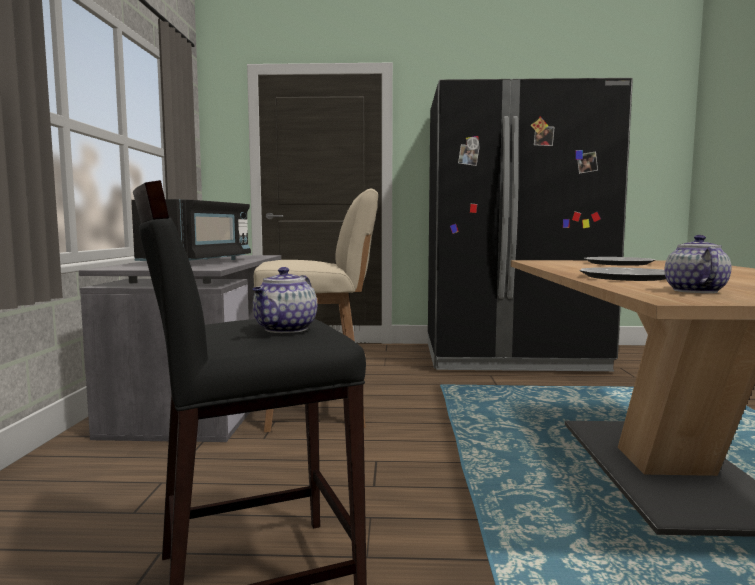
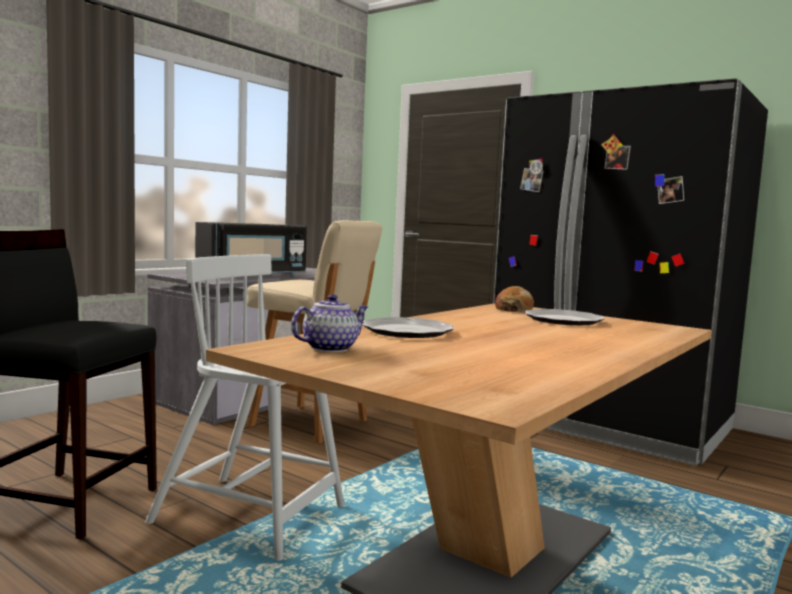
camera: 35 degrees right, 0 degrees up
(285, 329) = (67, 329): teapot -> none
(461, 510) = (252, 516): none -> white chair
(552, 262) = (513, 309): none -> bread

